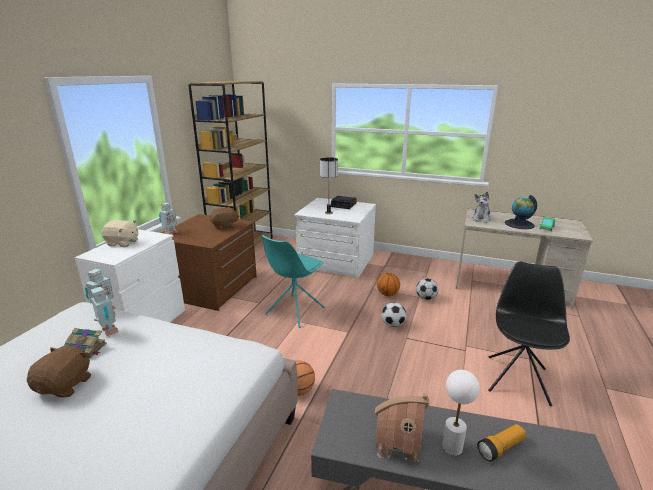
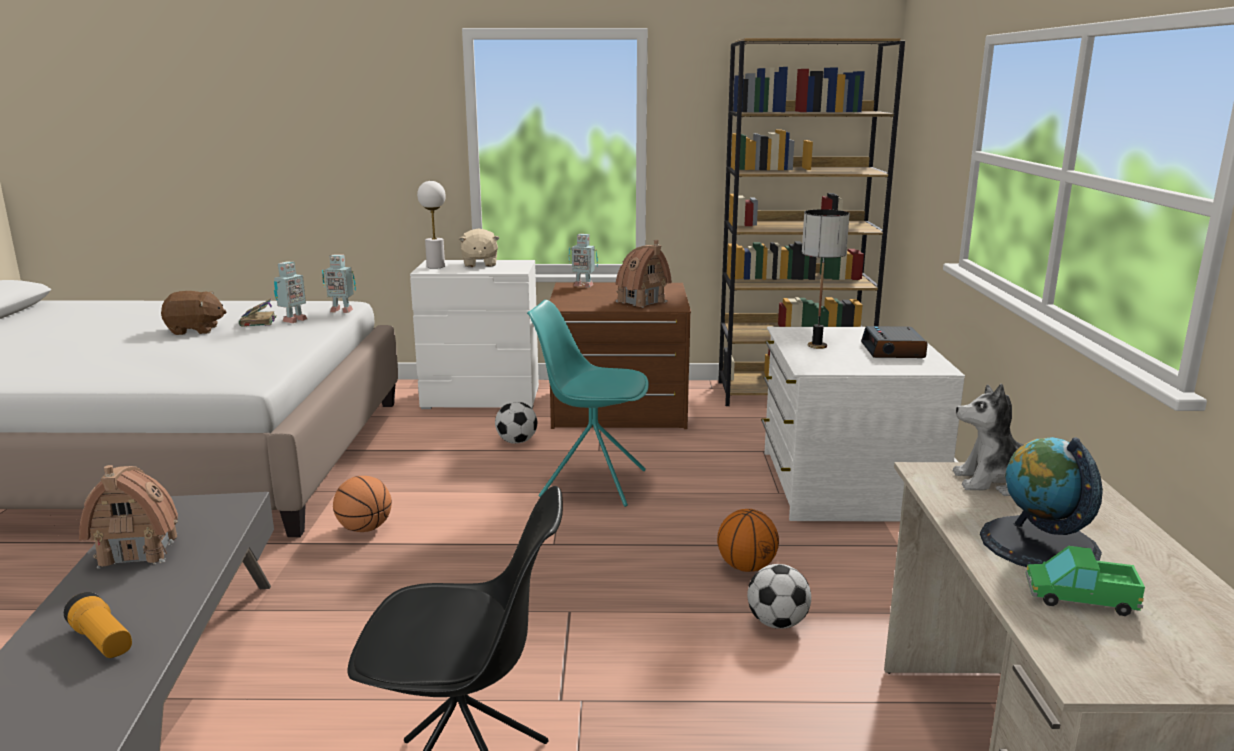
camera: 70 degrees right, 5 degrees down
(224, 226) = (641, 302): brown plush toy -> toy house
(393, 325) = (613, 589): football -> football (516, 442)
(452, 447) = (118, 595): white table lamp -> white table lamp (436, 266)

